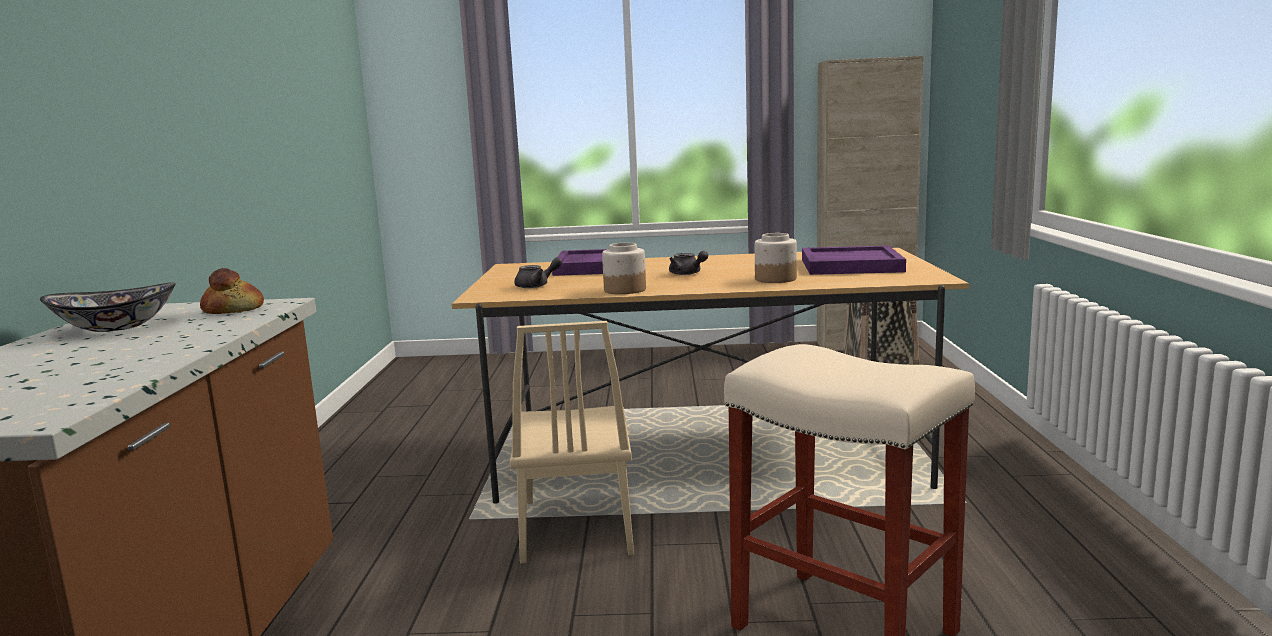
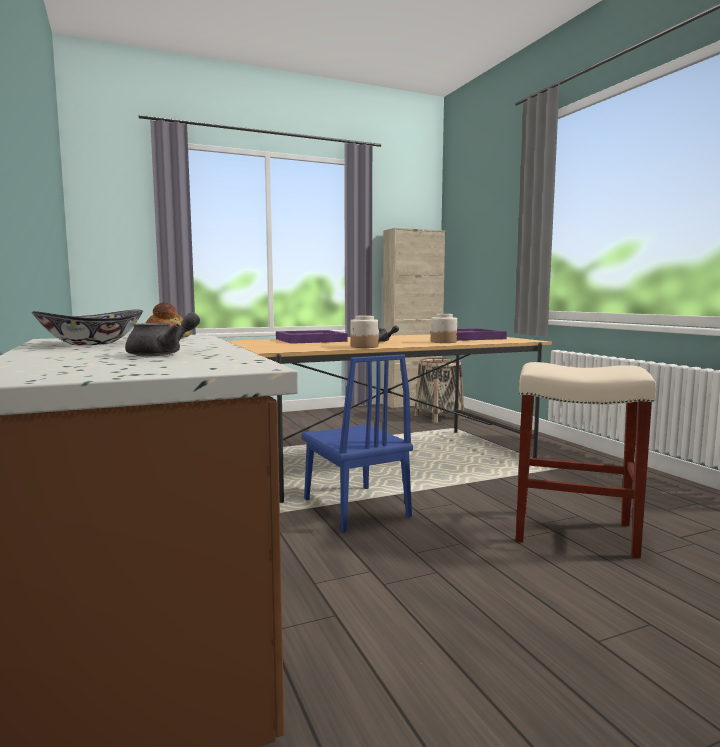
camera: 25 degrees left, 5 degrees down
(537, 285) = (295, 346): grey teapot -> grey teapot (163, 354)
(577, 527) = (355, 508): beige chair -> blue chair

